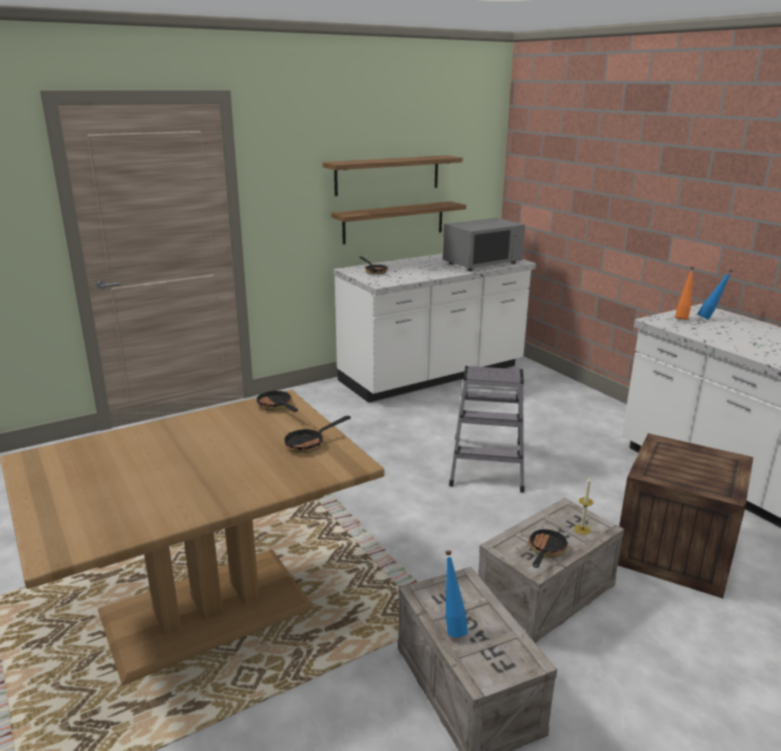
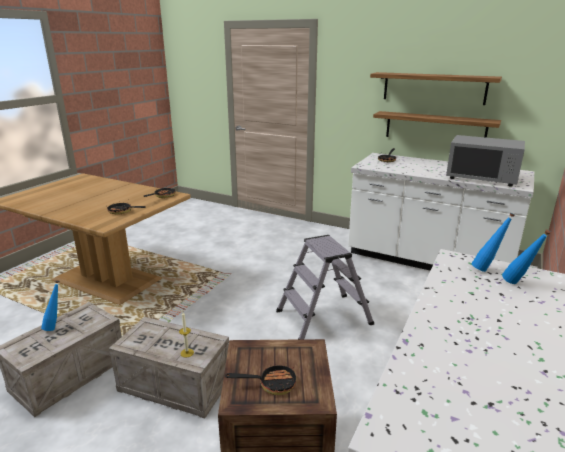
camera: 60 degrees right, 0 degrees up
(545, 551) = (149, 342): frying pan -> frying pan (271, 384)
(682, 318) = (486, 269): orange bottle -> blue bottle

